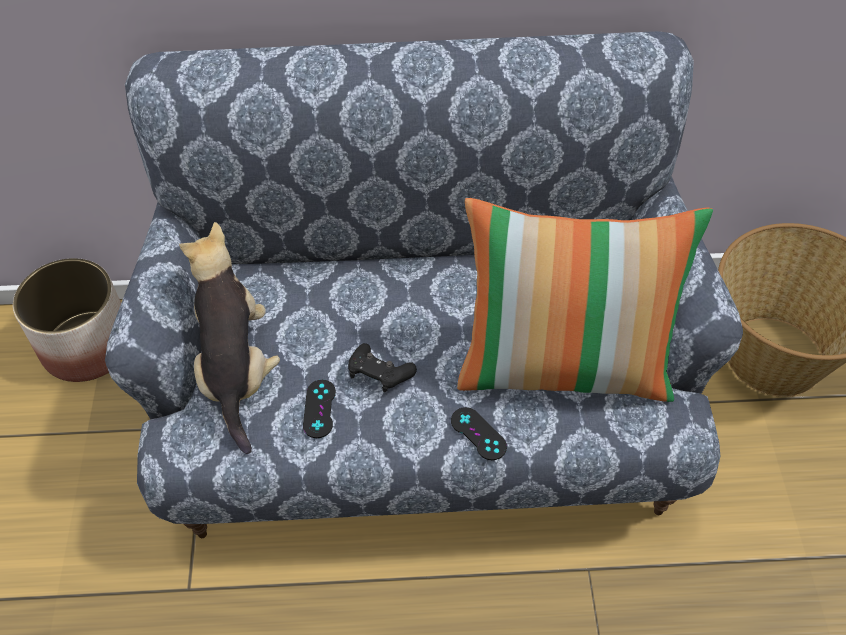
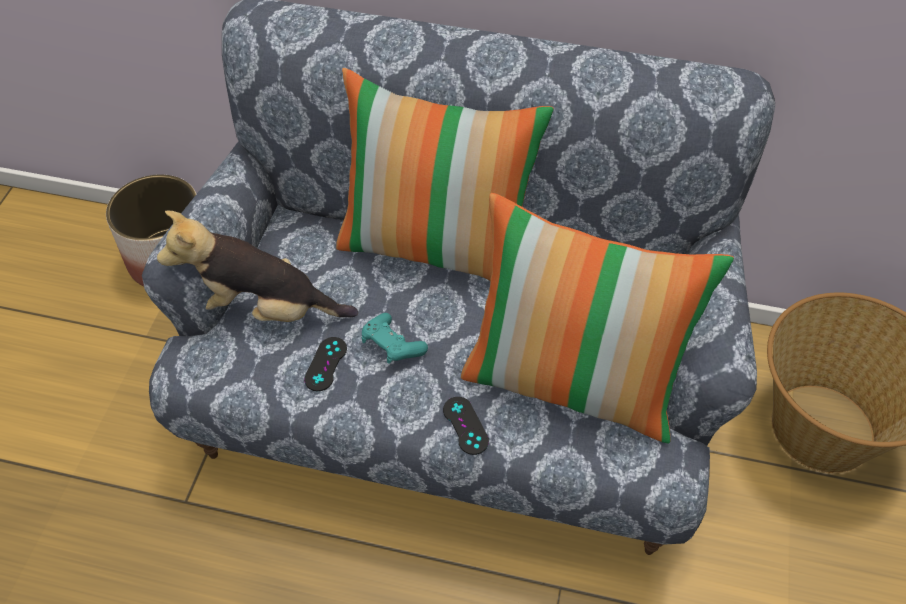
camera: 15 degrees right, 0 degrees up
(237, 370) = (265, 309): plush toy -> plush toy turned 90 degrees counterclockwise
(379, 375) = (392, 347): black game controller -> turquoise game controller
(388, 267) = (437, 246): none -> pillow

